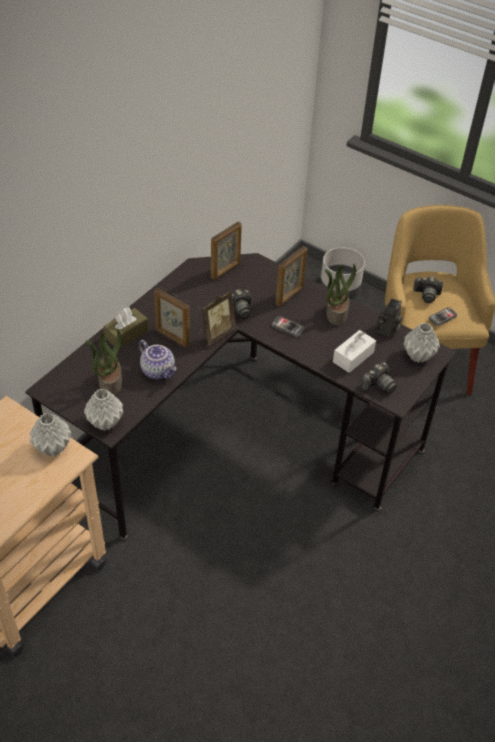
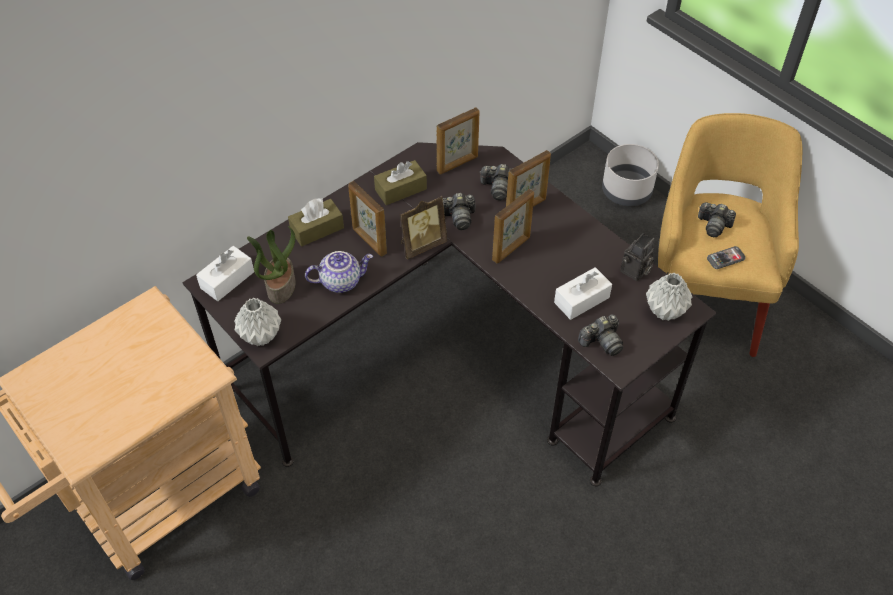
camera: 15 degrees right, 5 degrees up
(53, 448) = (187, 360): grey vase -> none
(63, 384) = (227, 280): none -> white tissue box
(158, 371) = (341, 281): teapot -> teapot turned 75 degrees counterclockwise
(186, 295) = (400, 189): none -> brown tissue box
(263, 284) = (498, 188): none -> camera
(287, 327) = (511, 249): phone -> picture frame
(336, 313) = (577, 239): potted plant -> none

